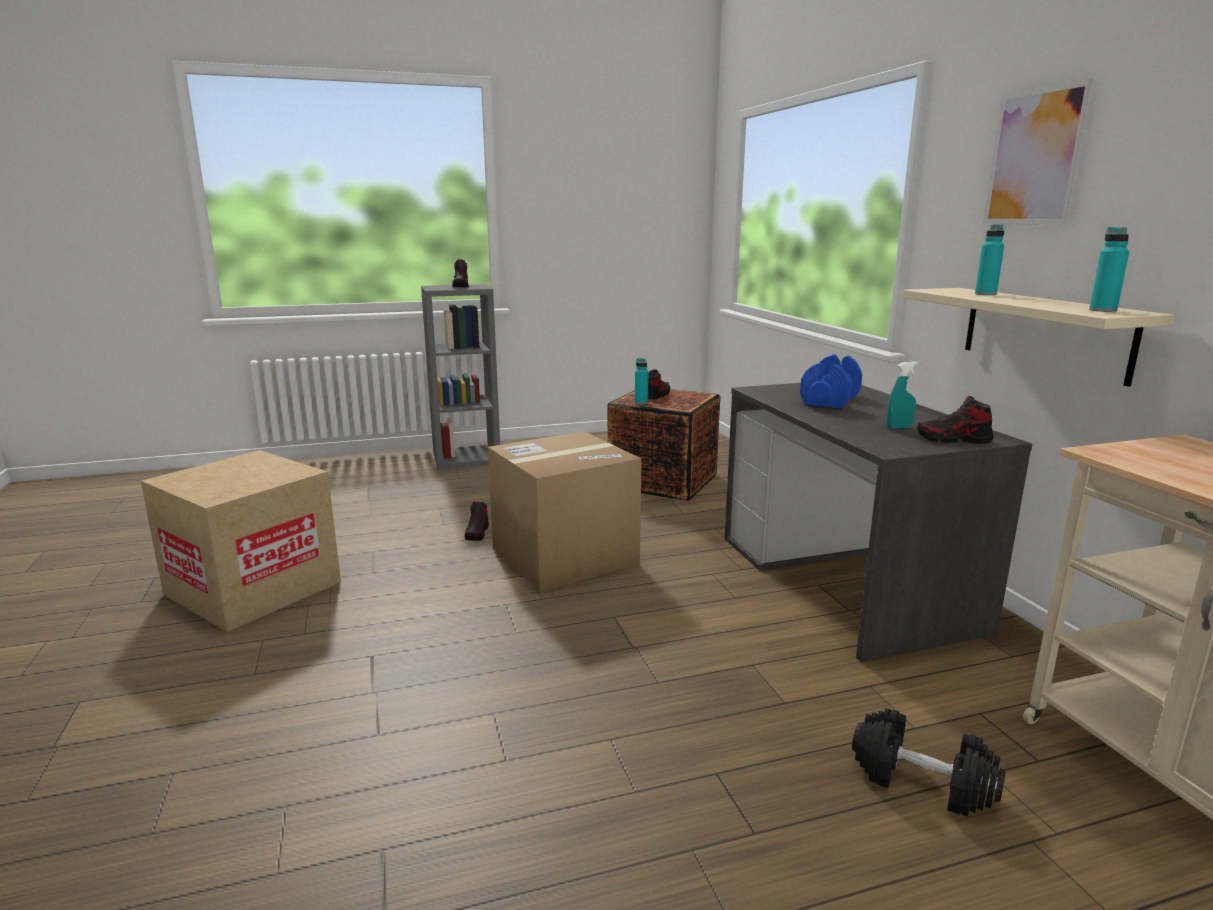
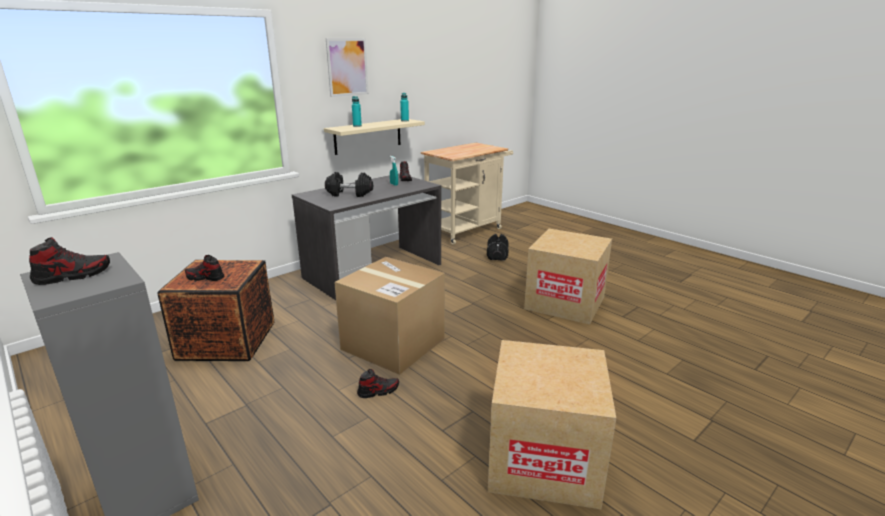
camera: 115 degrees left, 5 degrees up
(536, 776) = (565, 302): none -> cardboard box
(641, 403) = (235, 279): turquoise bottle -> none
(829, 400) = (349, 194): blue dumbbell -> black dumbbell

